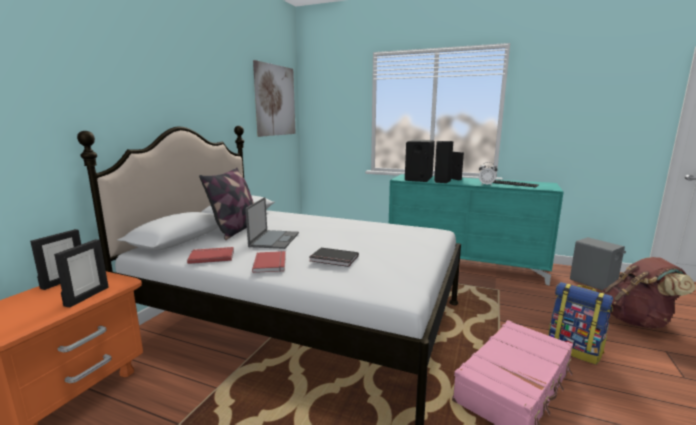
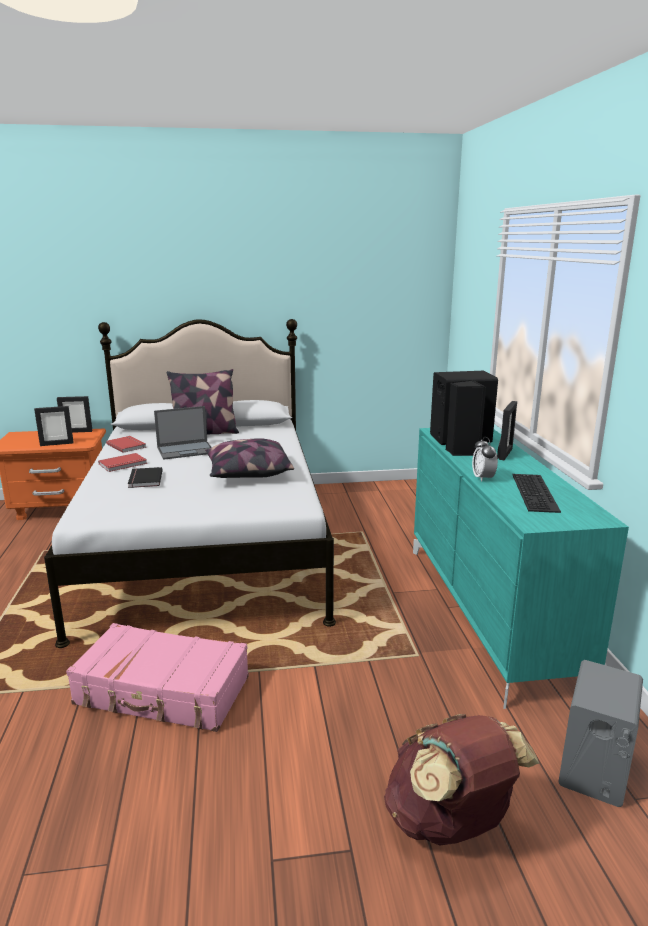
camera: 60 degrees right, 5 degrees up
(275, 100) = (387, 283): picture -> none
(359, 232) = (247, 473): none -> pillow
(574, 349) = (280, 739): backpack -> none

